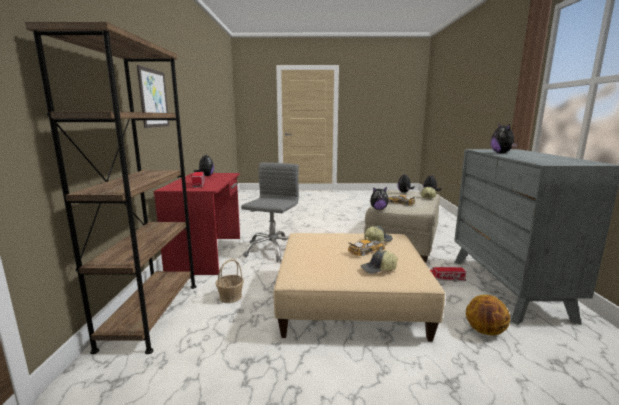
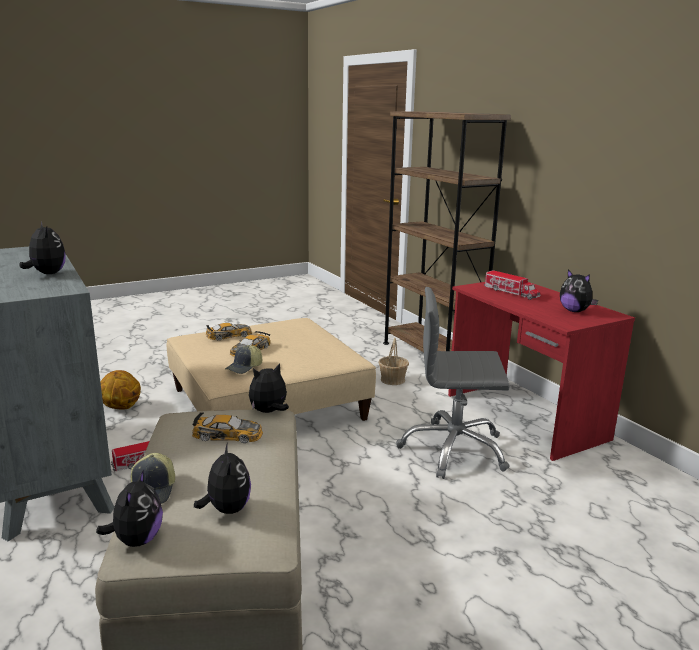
camera: 150 degrees right, 5 degrees up
(153, 98) = (572, 165): picture -> none
(272, 249) = (454, 450): grey office chair -> grey office chair turned 105 degrees clockwise
(378, 269) = (229, 335): cap -> toy car

